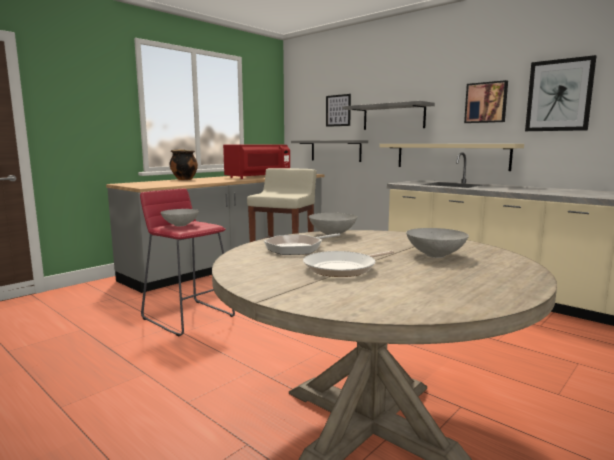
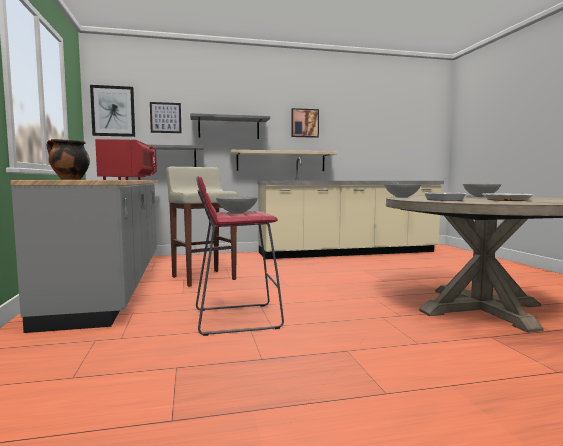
camera: 55 degrees left, 5 degrees down
(559, 95) = (348, 123): picture -> picture (113, 111)

